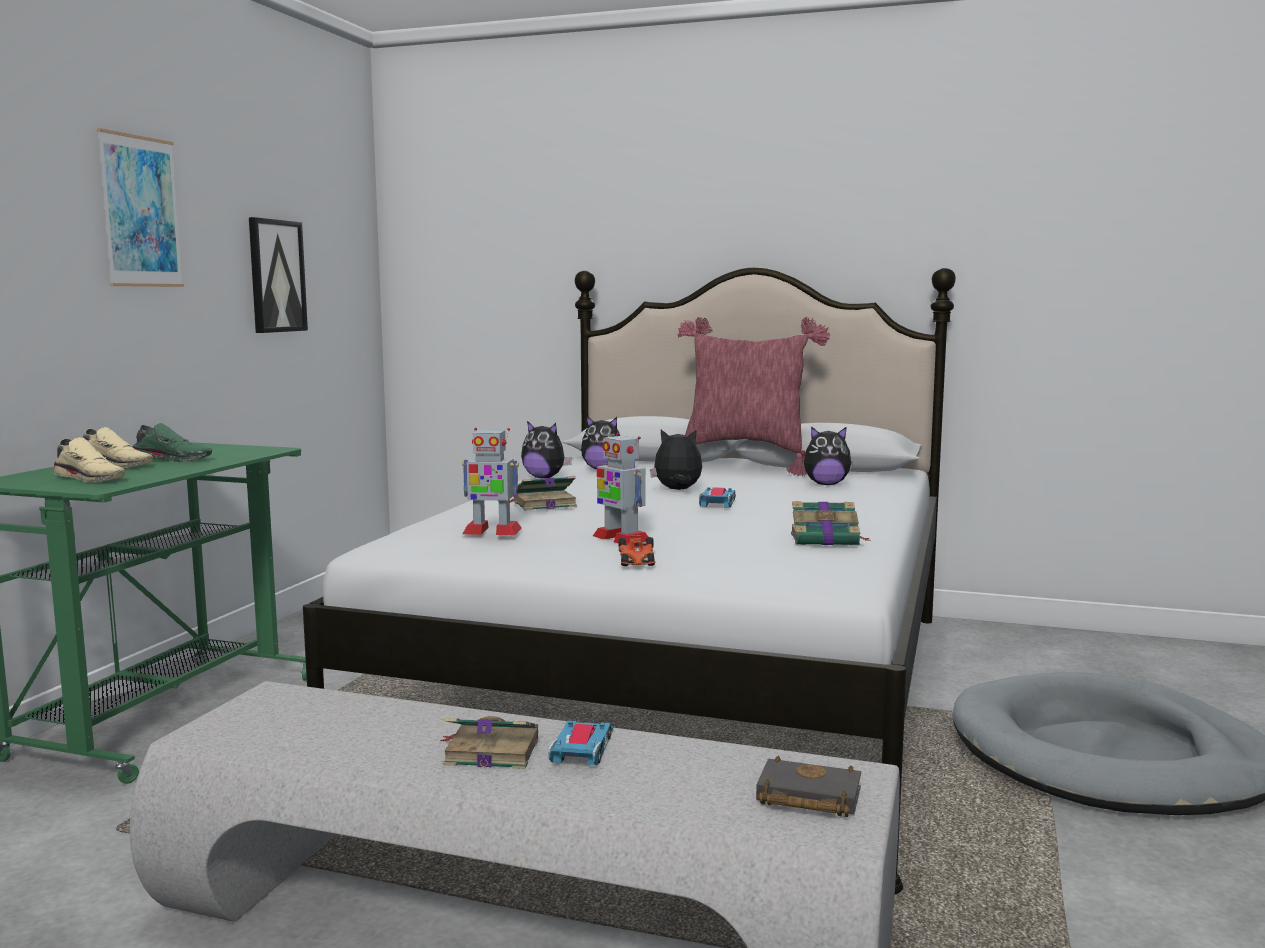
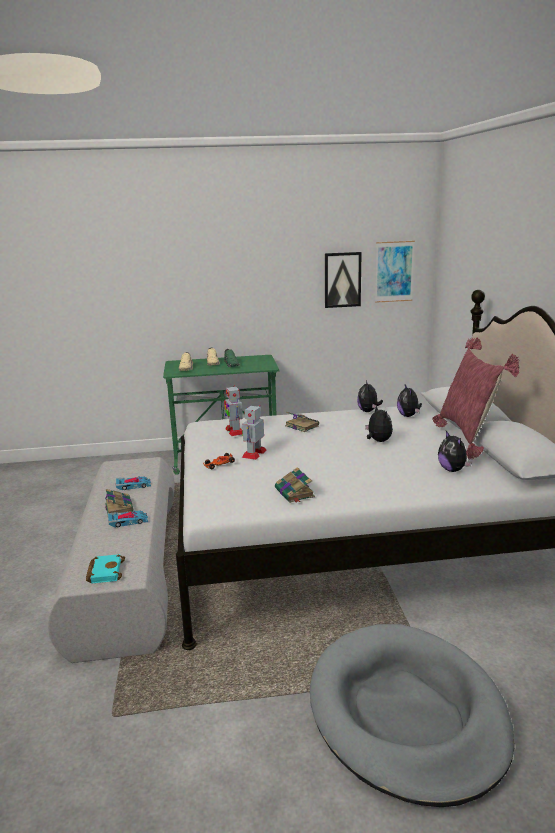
camera: 65 degrees right, 10 degrees up
(141, 212) = (257, 258): picture -> picture (394, 271)
(717, 503) = (351, 455): toy car -> toy car (133, 485)
(805, 797) = (104, 571): black book -> turquoise book

